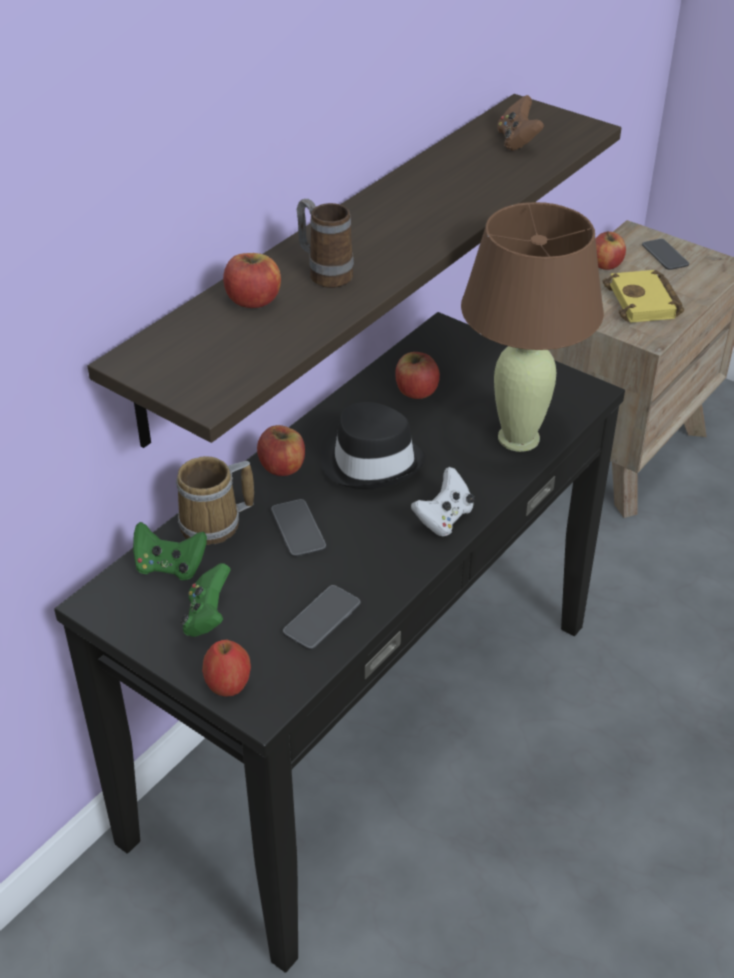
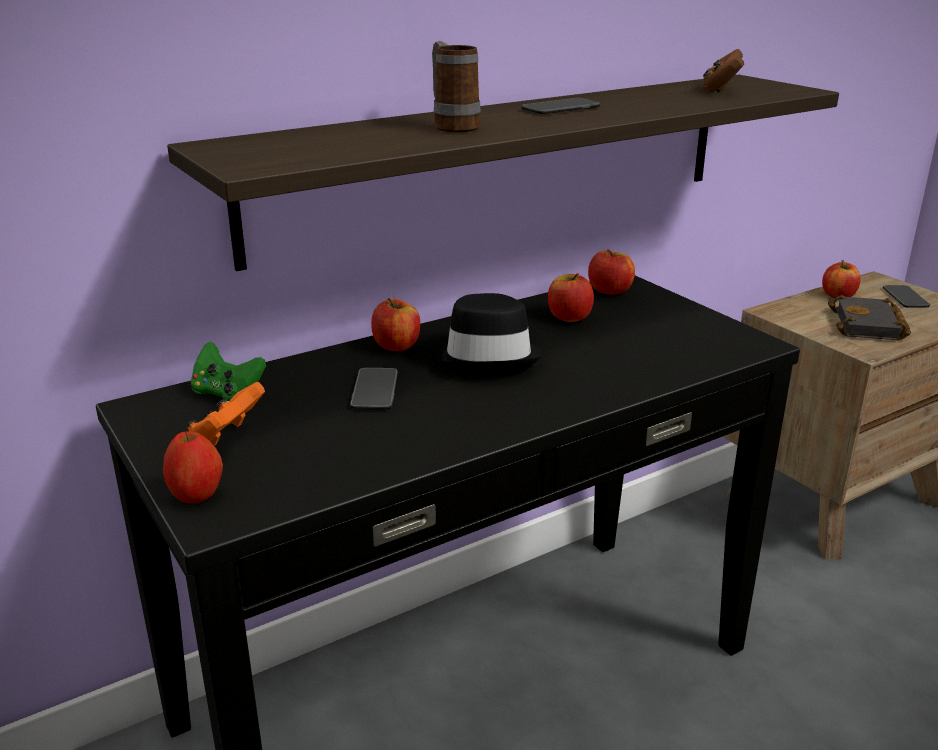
camera: 20 degrees right, 15 degrees down
(207, 617) = (227, 437): green game controller -> orange game controller
(215, 524) = (297, 373): mug -> none
(253, 300) = (365, 131): apple -> apple (610, 291)
(322, 618) = (341, 461): phone -> phone (560, 108)
(444, 519) = (533, 409): white game controller -> none
(518, 438) = (656, 363): brown table lamp -> none
(645, 303) = (870, 326): yellow book -> black book

